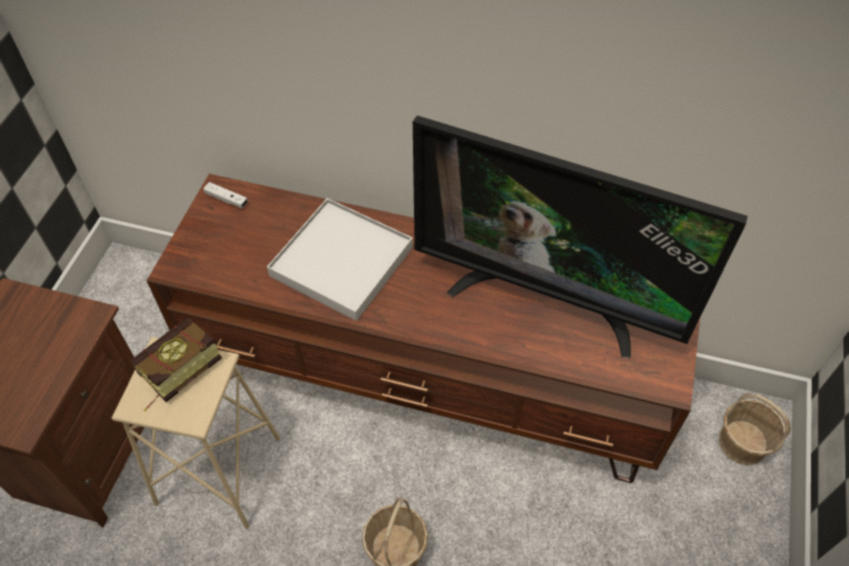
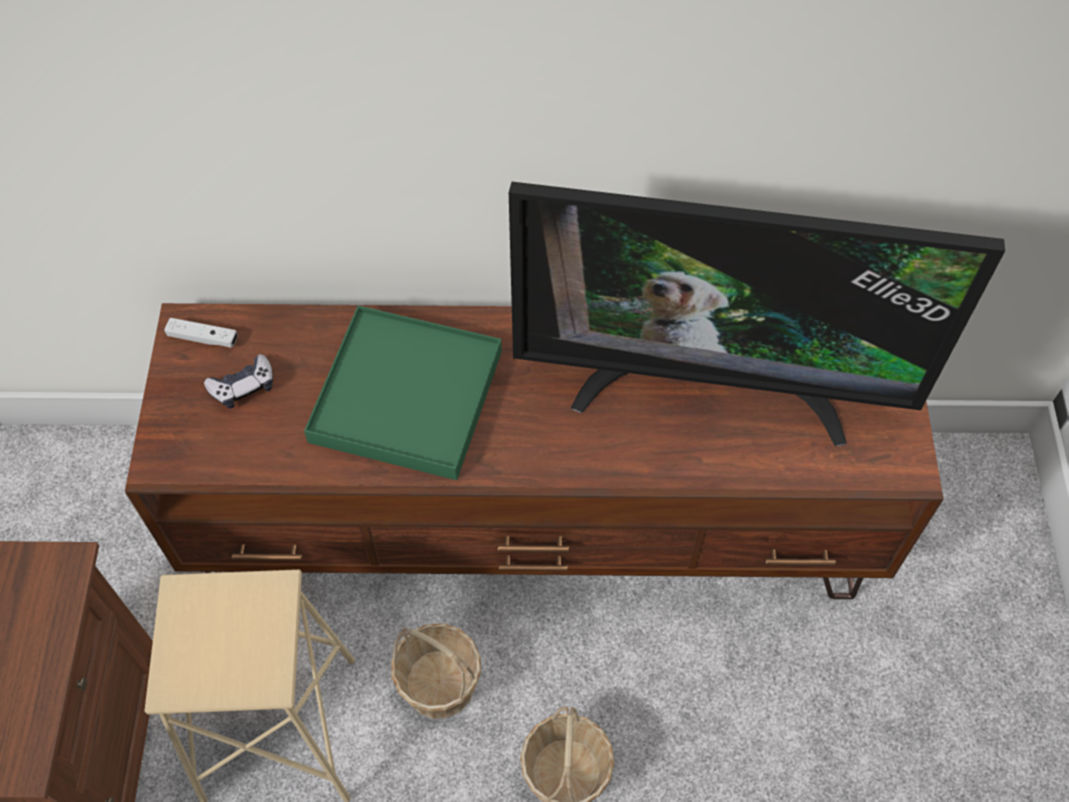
camera: 15 degrees left, 5 degrees up
(174, 374) = (216, 623): book -> none
(241, 233) = (243, 387): none -> game controller
(342, 261) = (407, 396): white tray -> green tray
(742, 442) = (980, 506): basket -> basket (439, 683)

